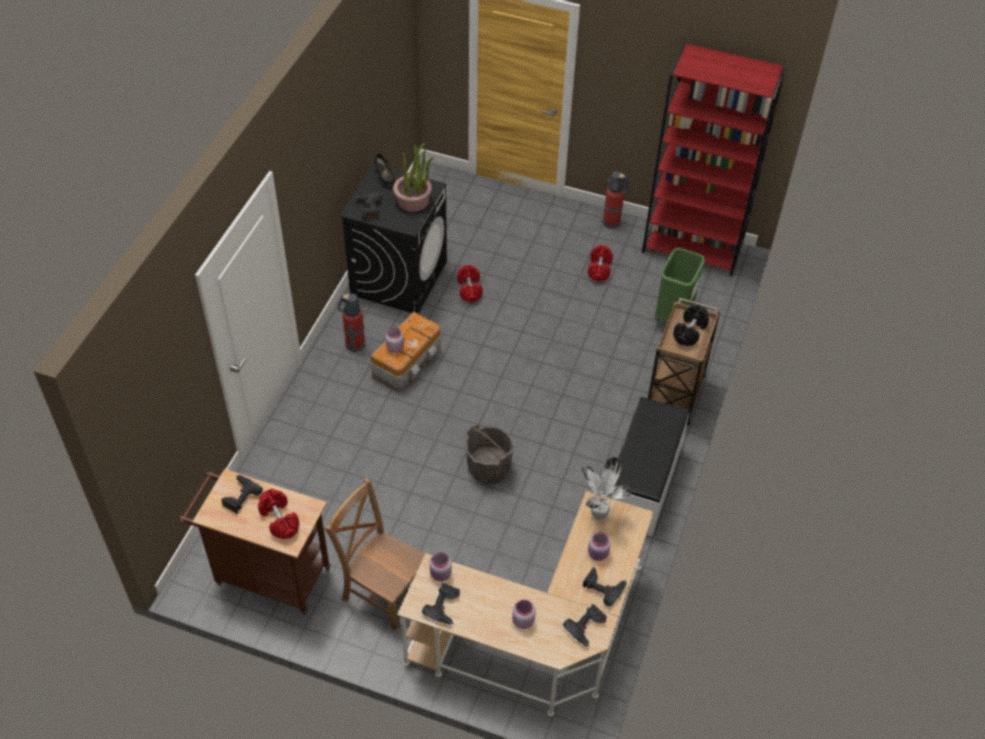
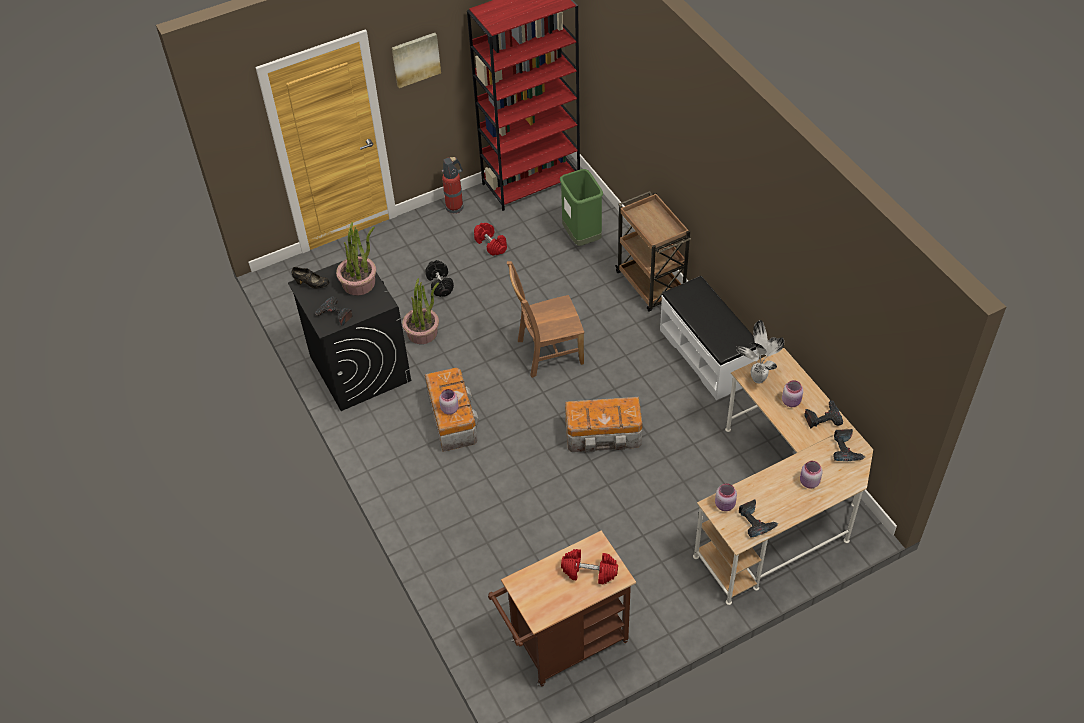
camera: 45 degrees left, 0 degrees up
(240, 496) = (541, 584): power drill -> none
(354, 344) = (395, 441): fire extinguisher -> none
(382, 590) = (651, 576): brown chair -> brown chair (547, 352)
(470, 289) = (422, 332): red dumbbell -> potted plant
(489, 468) = (604, 435): grey bucket -> storage box
(620, 61) = (415, 59): none -> picture
(690, 332) = (653, 220): black dumbbell -> black dumbbell (440, 284)

